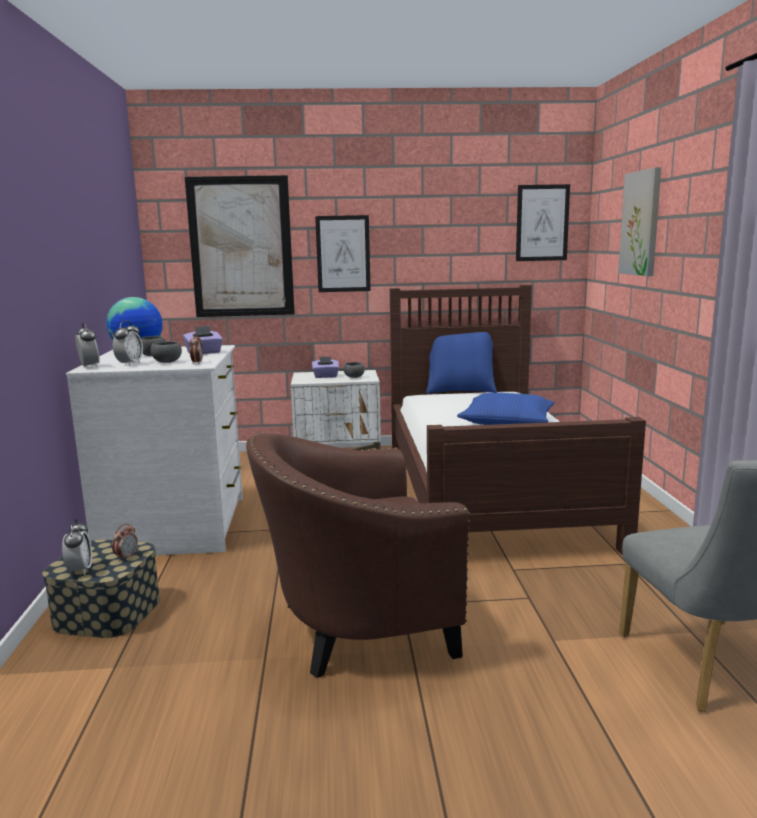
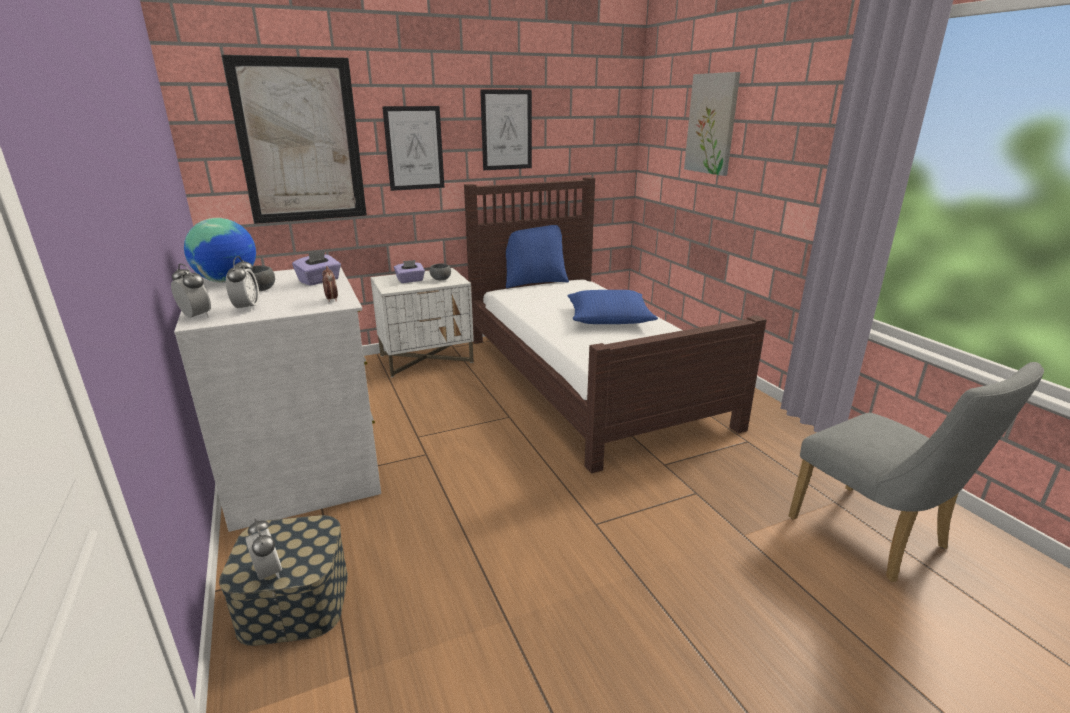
camera: 20 degrees left, 10 degrees up
(126, 557) = (313, 541): alarm clock -> none
(167, 362) = (292, 301): grey bowl -> none
(355, 627) = (570, 560): brown armchair -> none
(542, 223) = (601, 116): picture -> picture (506, 130)

